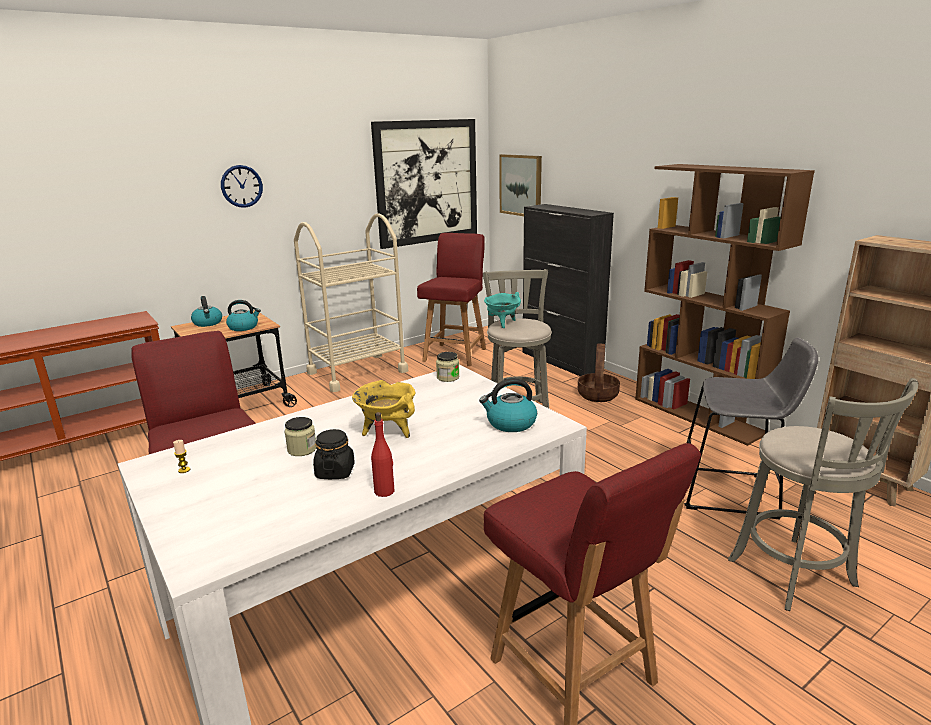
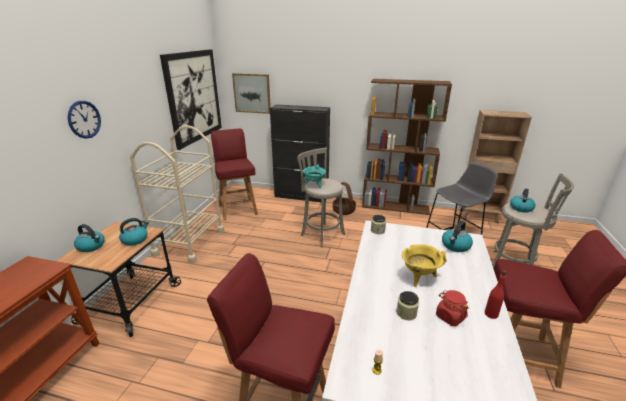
camera: 40 degrees left, 5 degrees up
(335, 472) = (450, 317): black jar -> red jar
(801, 437) = (521, 208): none -> kettle

